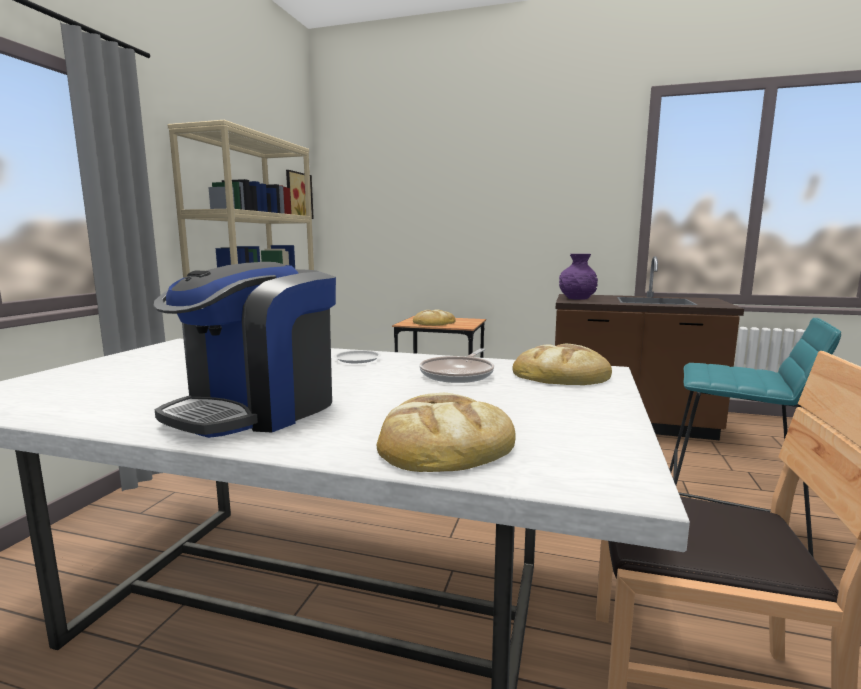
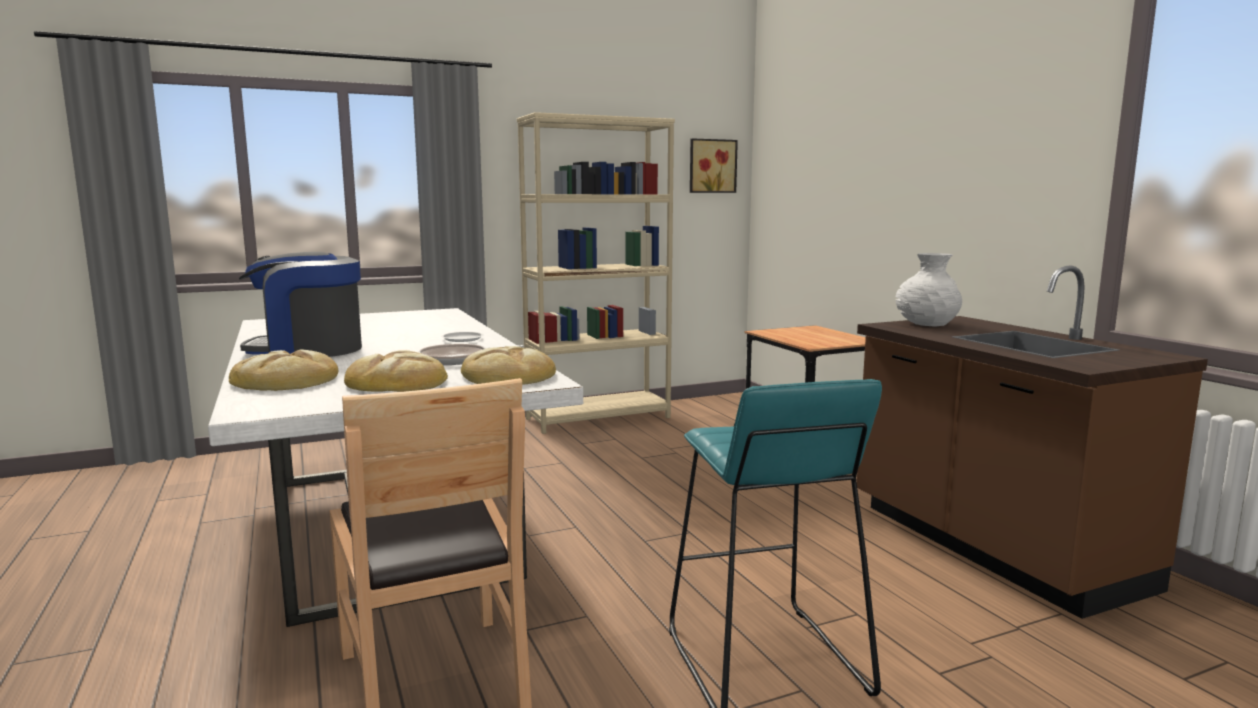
camera: 50 degrees right, 0 degrees up
(433, 322) = (799, 335): bread -> bread (397, 382)
(576, 298) = (926, 324): purple vase -> white vase

